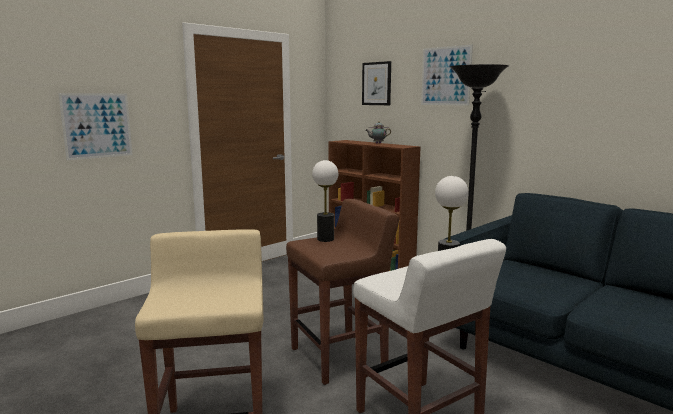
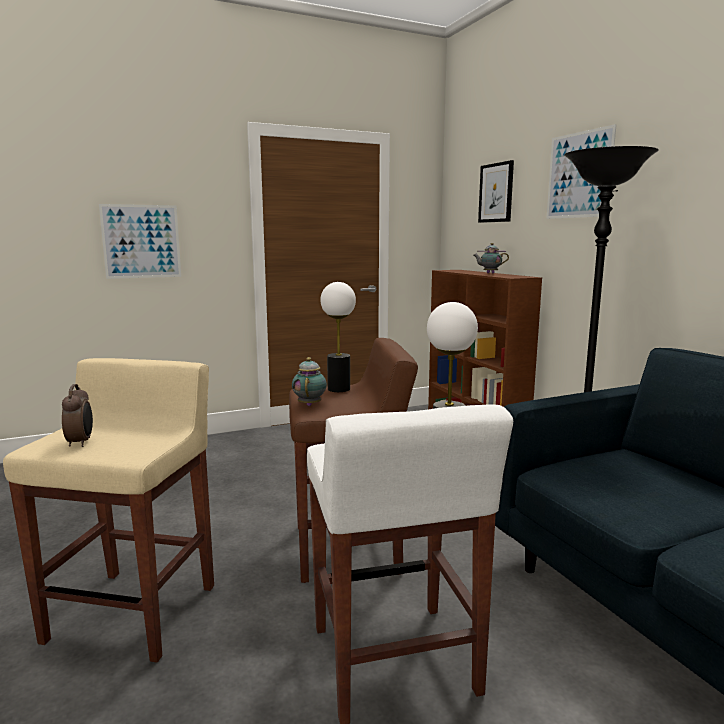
camera: 20 degrees right, 0 degrees up
(188, 300) = (81, 442): none -> alarm clock
(320, 252) = (310, 404): none -> teapot

